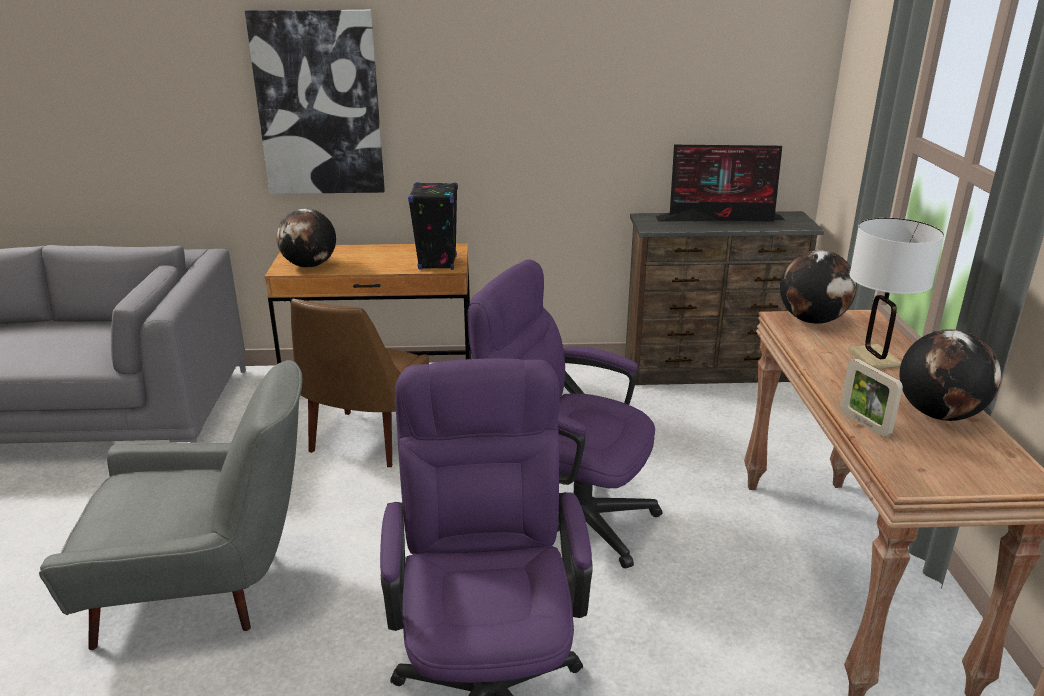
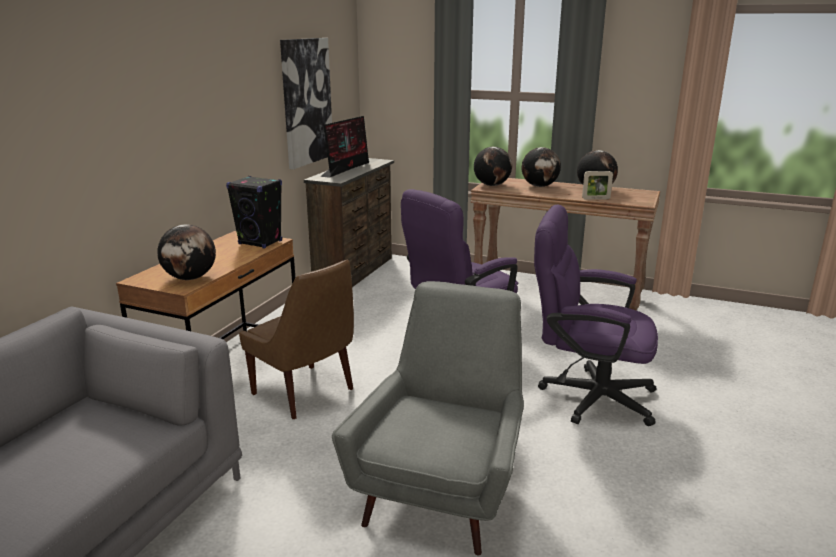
camera: 65 degrees left, 5 degrees down
(319, 104) = (126, 133): picture -> picture (306, 102)
(874, 358) = (540, 186): white table lamp -> globe

